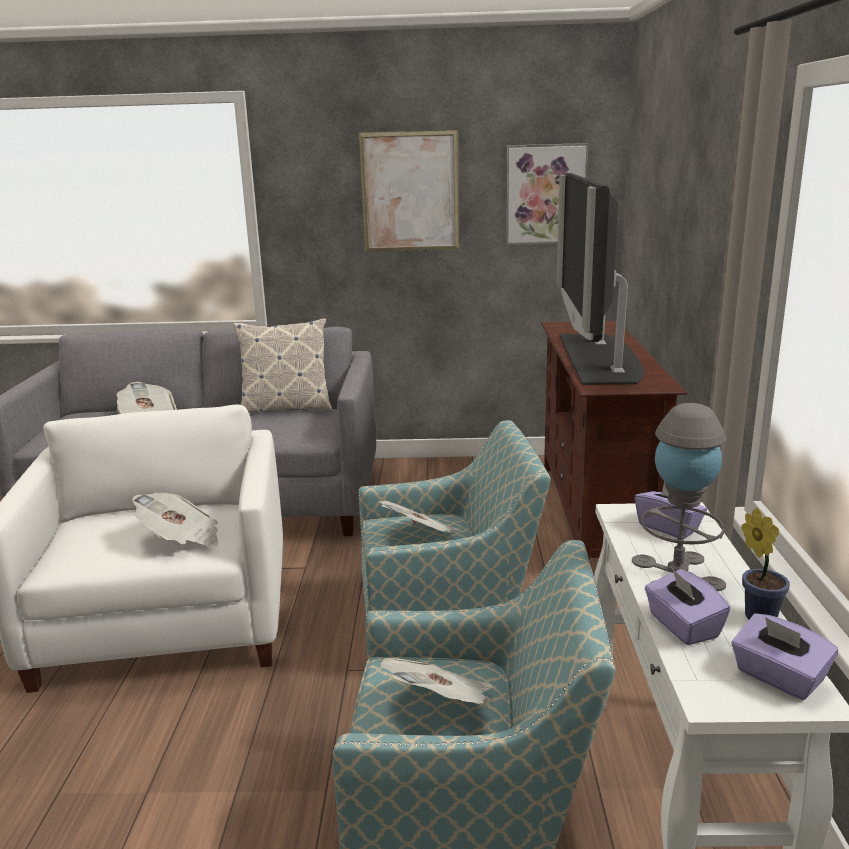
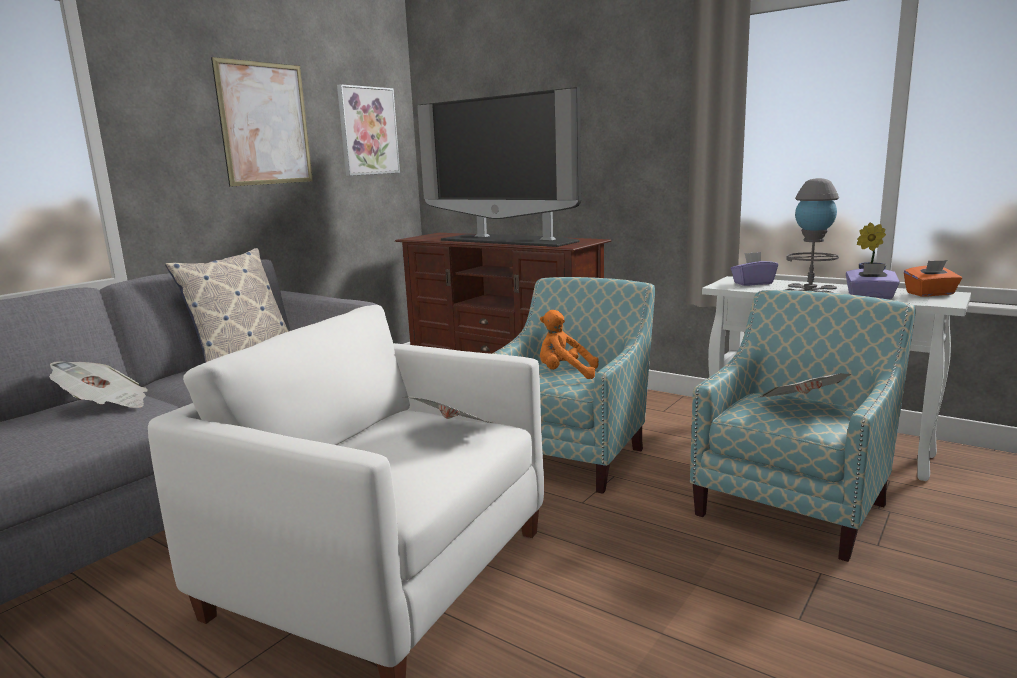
camera: 55 degrees left, 5 degrees down
(420, 536) = (565, 374): newspaper -> orange plush toy
(778, 677) = (930, 294): purple tissue box -> orange tissue box

